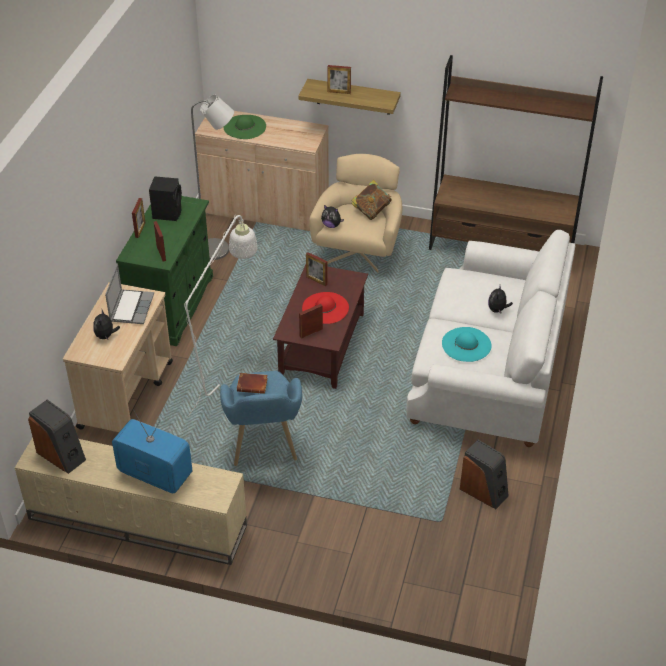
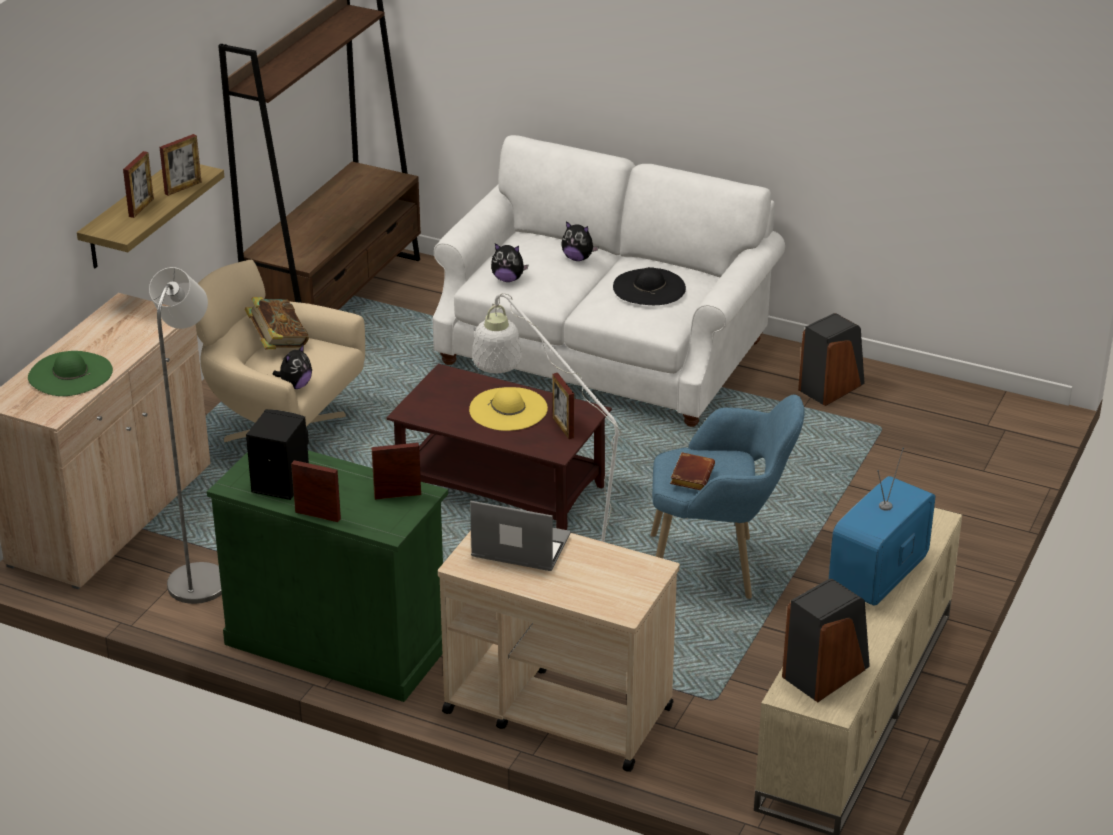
camera: 80 degrees left, 10 degrees down
(106, 336) = (587, 577): plush toy -> plush toy (508, 279)
(316, 280) = (437, 411): picture frame -> picture frame (183, 188)
(325, 308) = (508, 409): red hat -> yellow hat
(466, 344) = (649, 287): turquoise hat -> black hat

